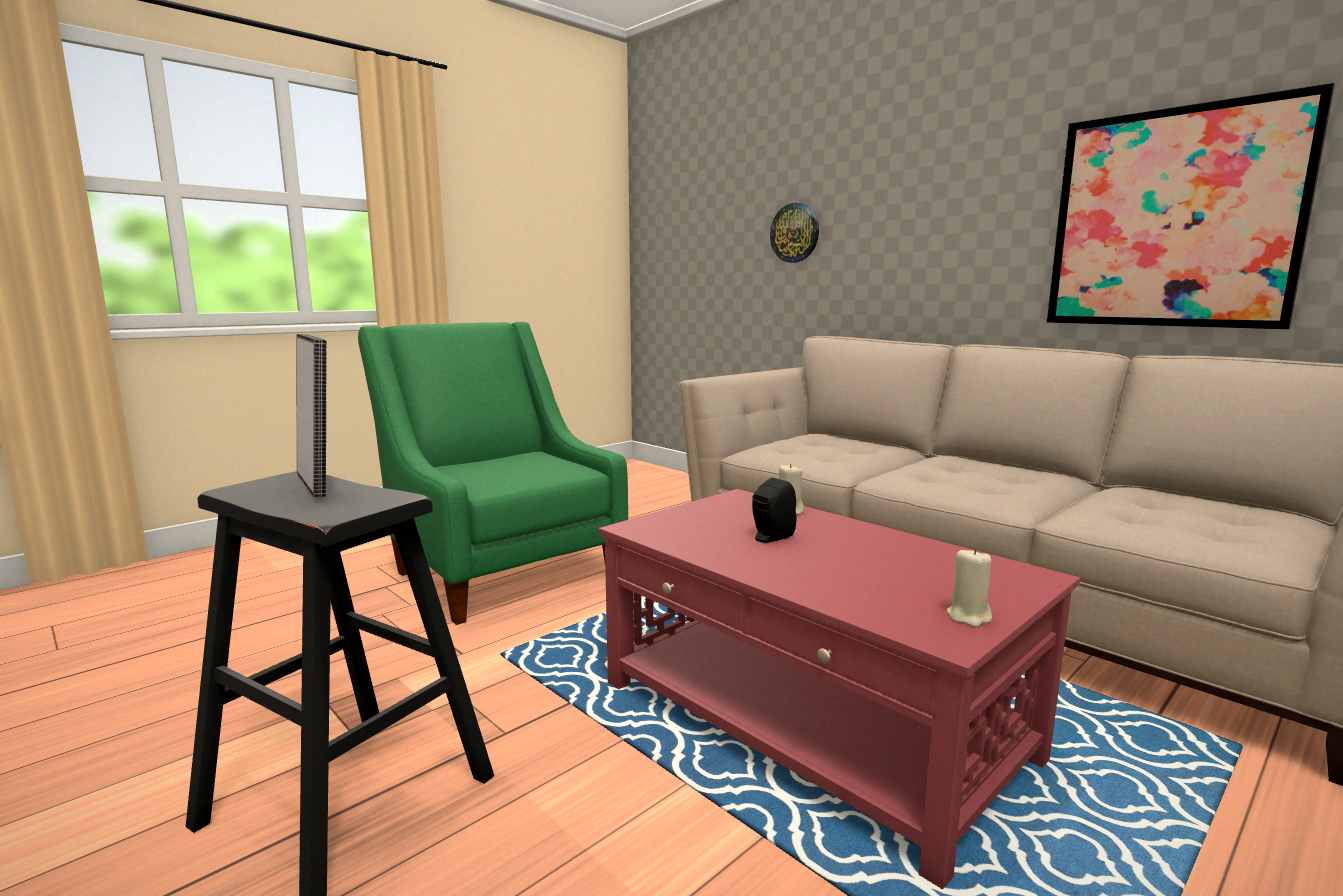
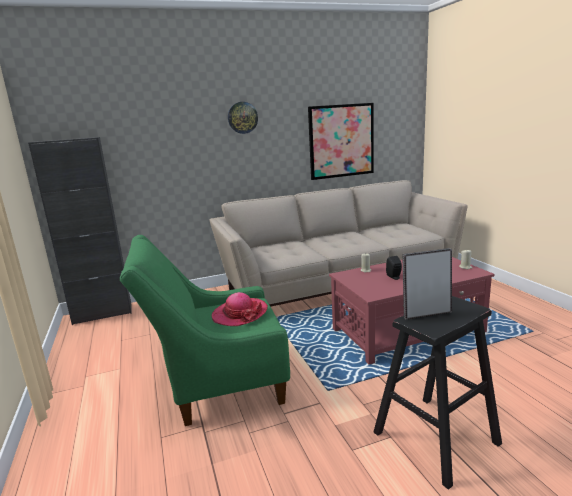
camera: 65 degrees left, 5 degrees up
(525, 469) = (239, 314): none -> hat
(649, 471) = (103, 314): none -> black cabinet
(795, 233) = (184, 150): wall clock -> wall clock (242, 117)

